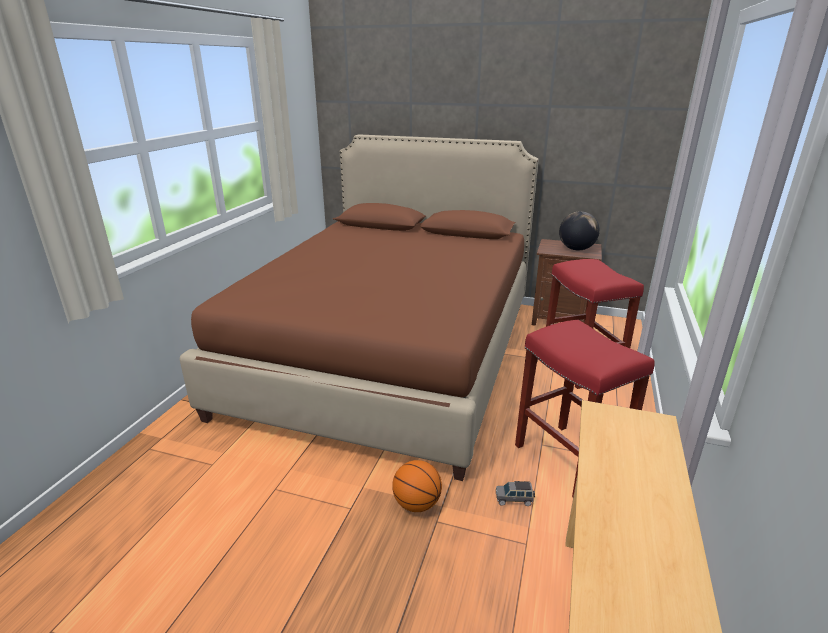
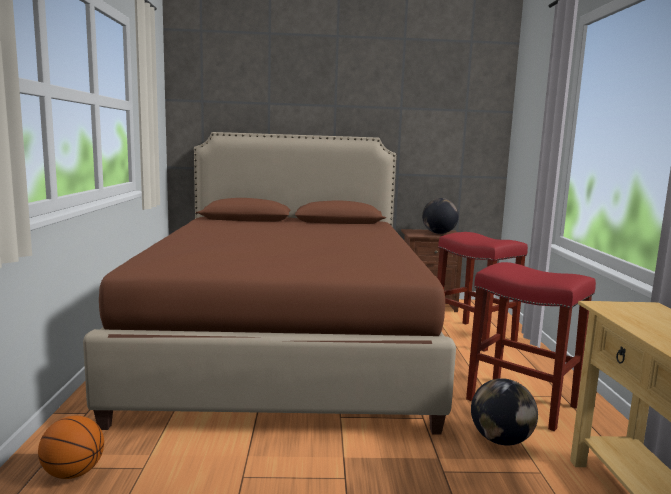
camera: 20 degrees left, 15 degrees down
(417, 504) = (412, 461): basketball -> basketball (73, 473)
(514, 499) = (501, 440): grey toy car -> globe

